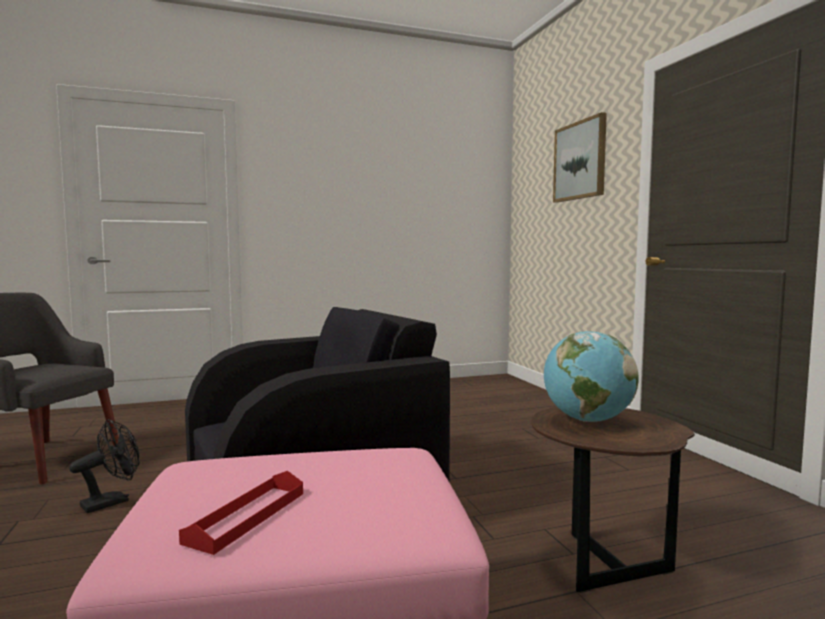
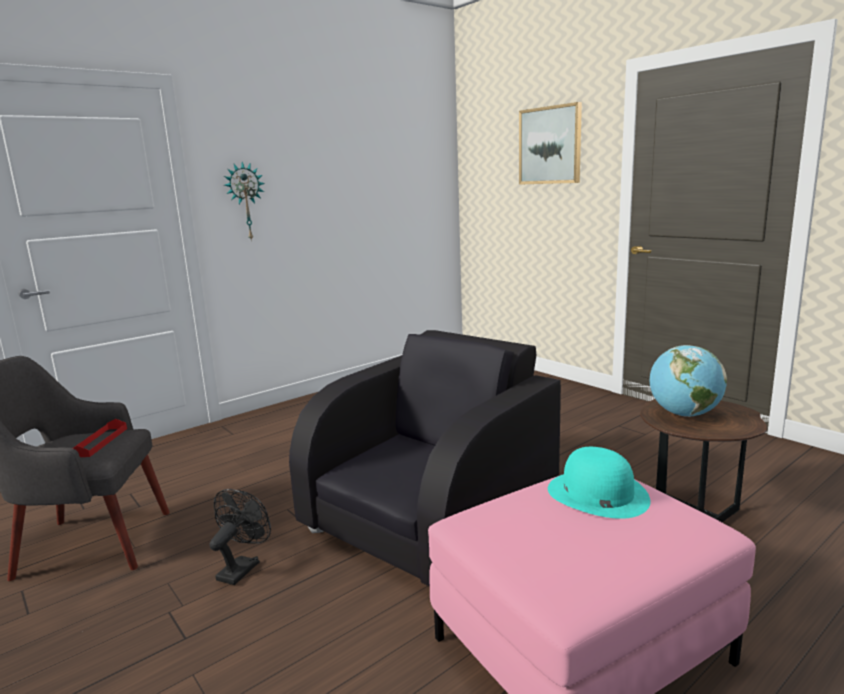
camera: 20 degrees left, 10 degrees up
(247, 516) = (585, 553): red tray -> red tray (99, 442)
(288, 206) = (245, 202): none -> wall clock
(362, 469) = (597, 494): none -> turquoise hat

